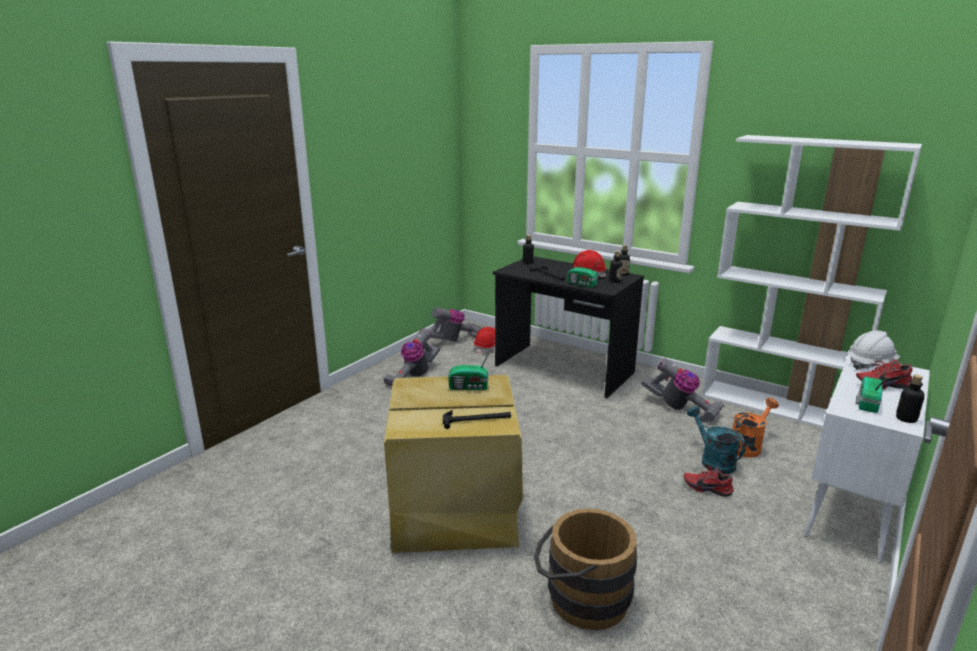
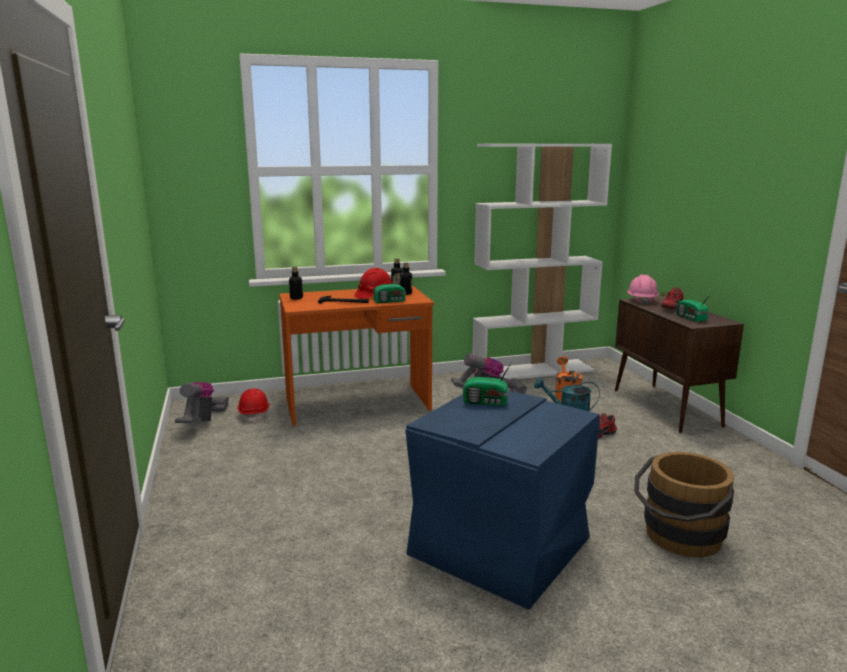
camera: 50 degrees left, 5 degrees down
(414, 376) = (228, 469): vacuum cleaner -> none
(456, 510) = (503, 545): beige storage box -> blue storage box
(469, 387) = (486, 402): radio -> radio turned 60 degrees clockwise
(476, 419) = (551, 419): hammer -> none
(563, 370) = (358, 404): black desk -> orange desk
(851, 509) = (666, 408): white cabinet -> brown cabinet
(870, 364) = (641, 301): white hard hat -> pink hard hat
(906, 419) = (719, 319): bottle -> none

